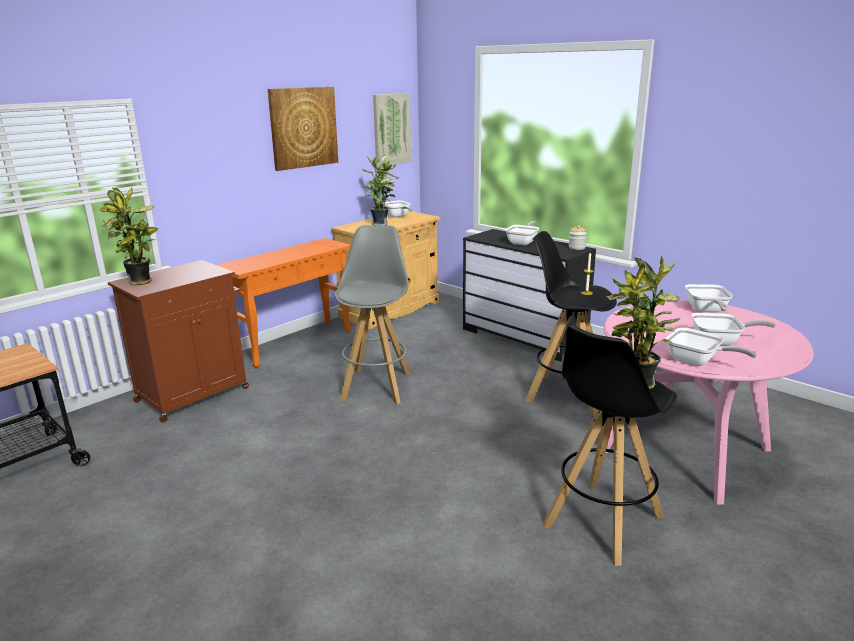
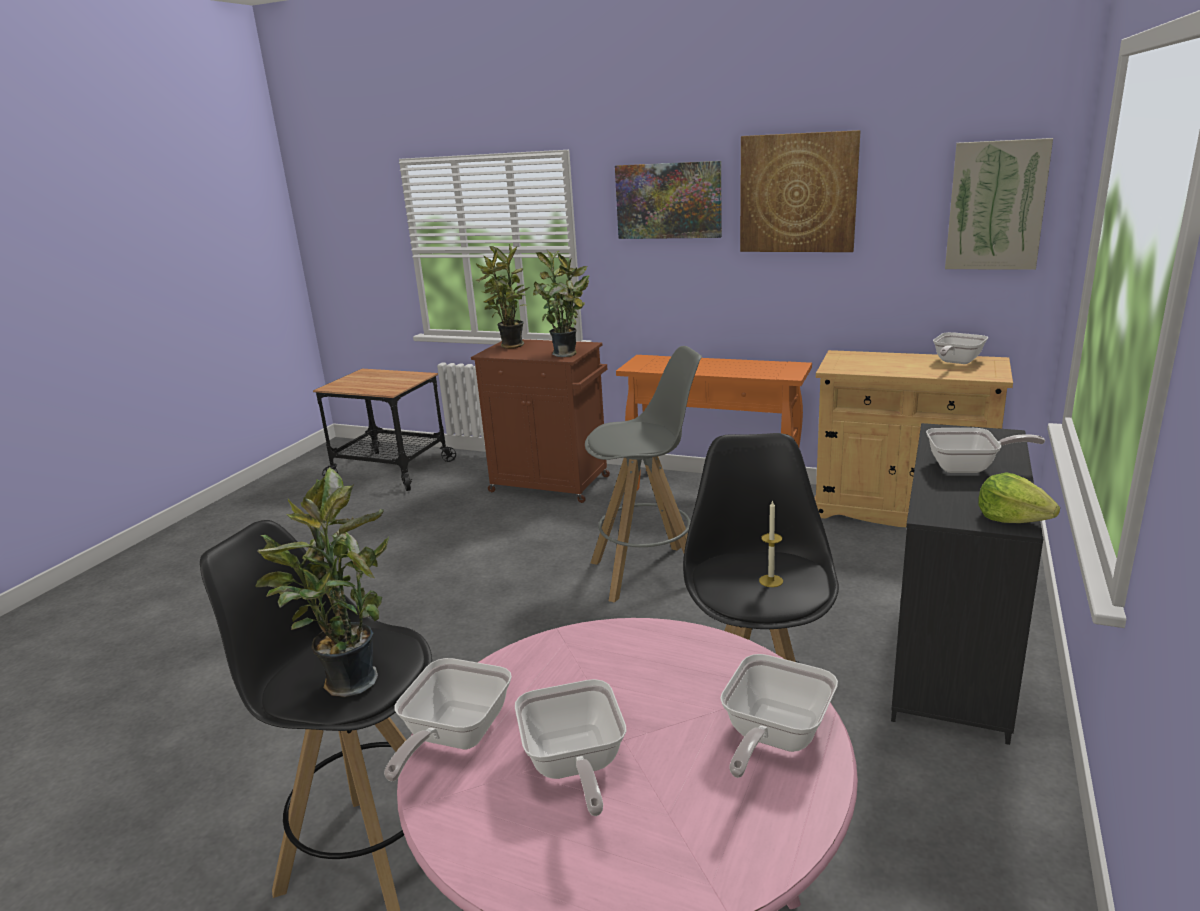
camera: 70 degrees right, 0 degrees up
(222, 138) = (668, 200): none -> picture
(381, 224) = (893, 365): potted plant -> potted plant (568, 354)
(577, 247) = (1012, 518): jar -> lettuce
(706, 311) = (772, 738): frying pan -> frying pan turned 45 degrees counterclockwise

